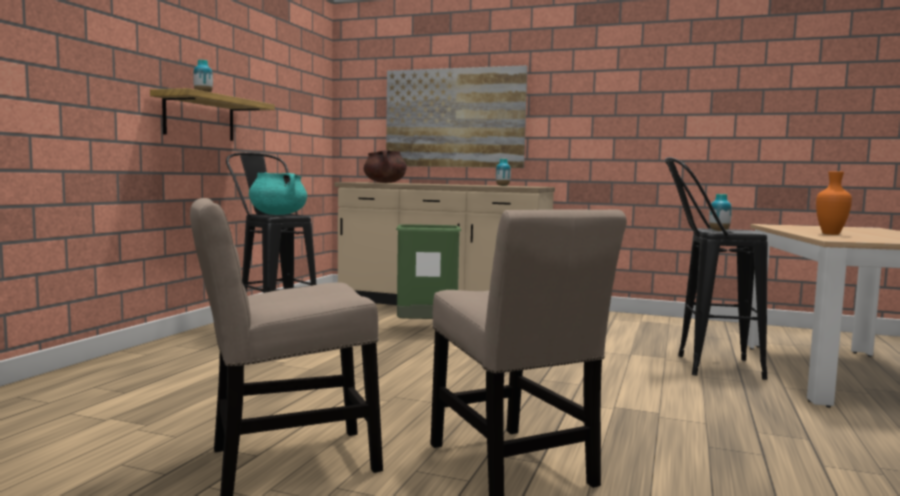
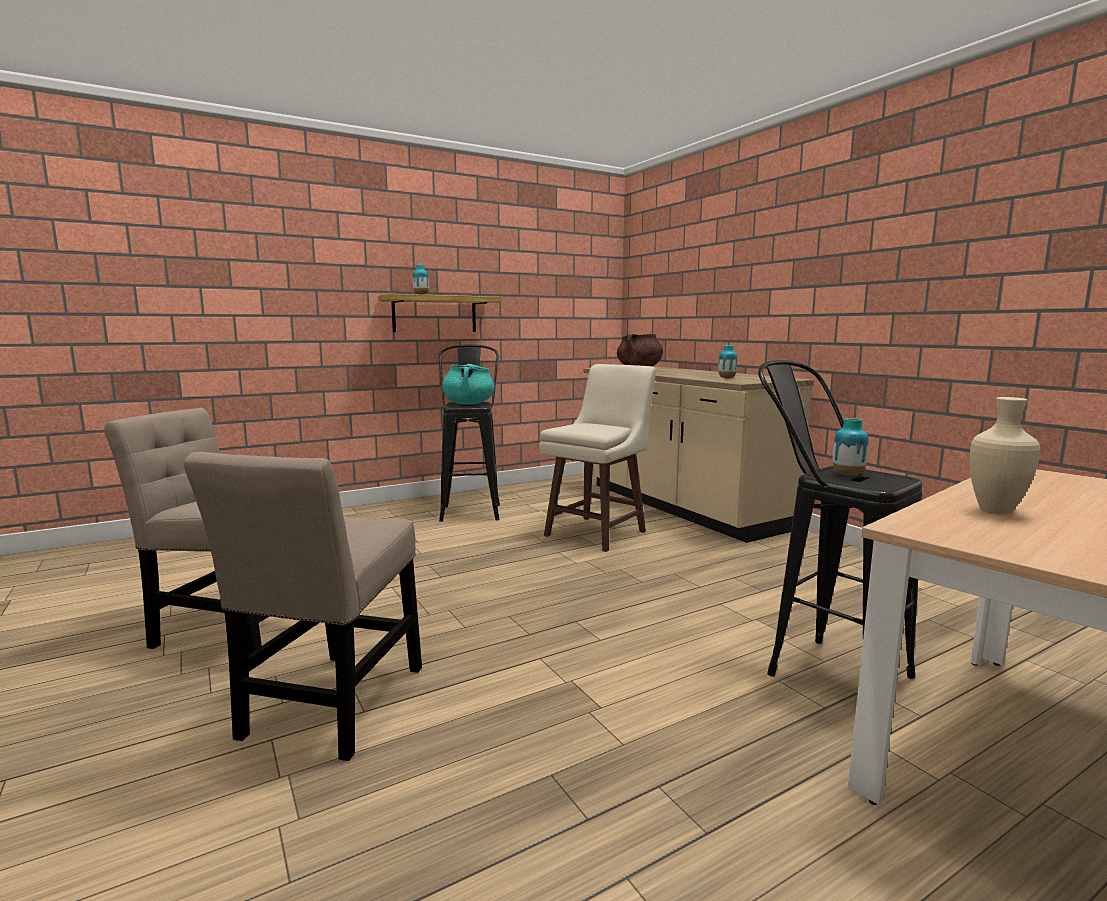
camera: 40 degrees right, 5 degrees up
(427, 329) = (598, 533): green trash can -> beige stool
(454, 118) = (718, 294): picture -> none
(832, 234) = (997, 512): orange vase -> beige vase

